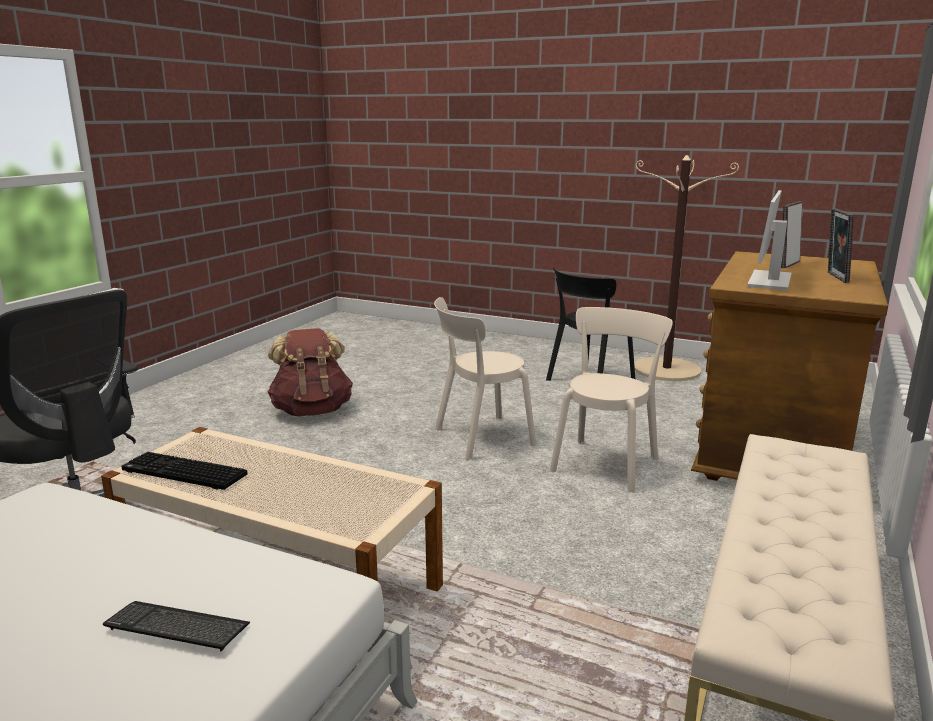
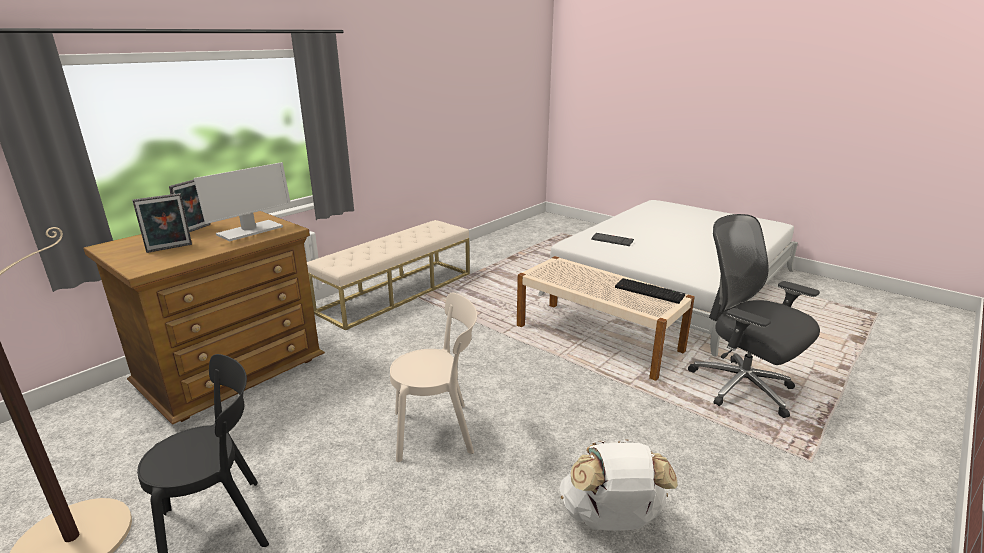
camera: 165 degrees left, 5 degrees up
(312, 411) = (611, 519): brown backpack -> white backpack
(606, 462) = (359, 385): beige chair -> none

